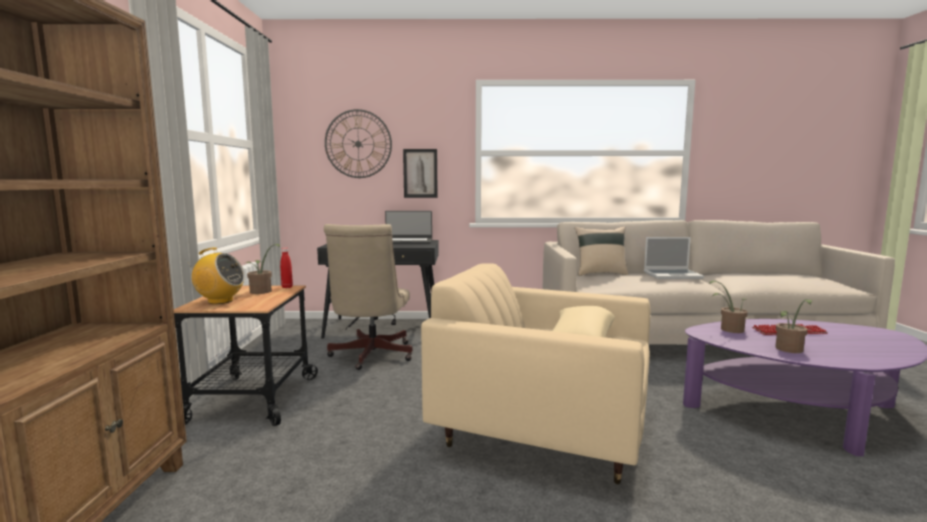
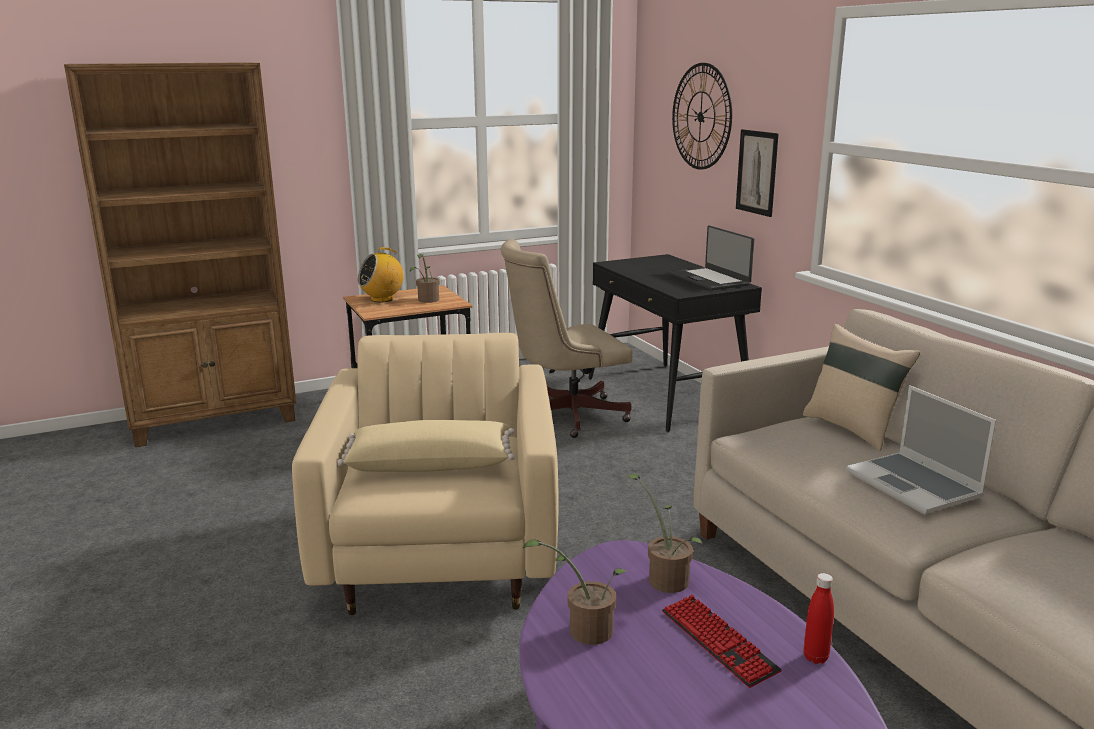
camera: 65 degrees right, 10 degrees up
(220, 301) = (382, 299): radio -> radio turned 75 degrees clockwise
(287, 287) = (455, 302): red bottle -> red bottle (815, 657)

